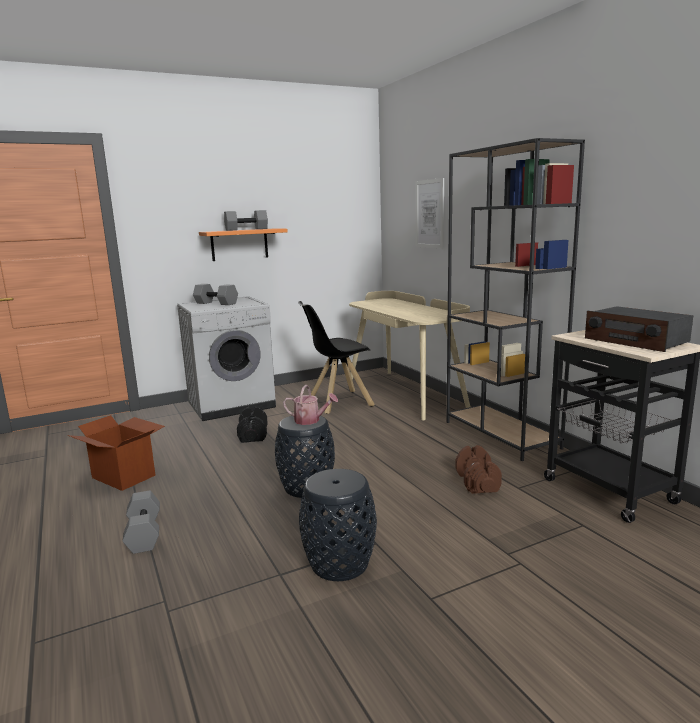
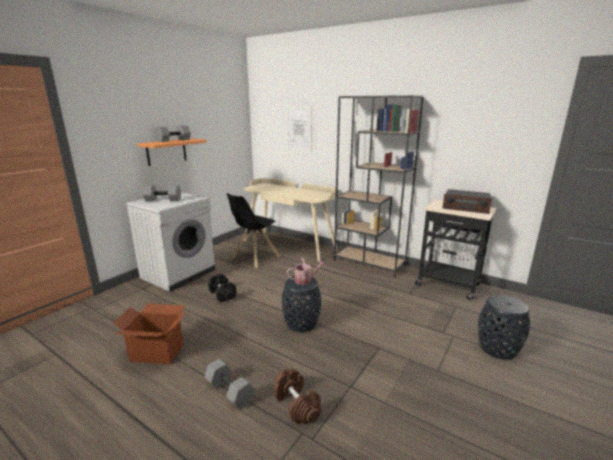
camera: 30 degrees left, 5 degrees up
(339, 564) = (374, 367): black stool -> black stool (497, 348)
(477, 482) = (387, 295): brown dumbbell -> brown dumbbell (296, 404)

